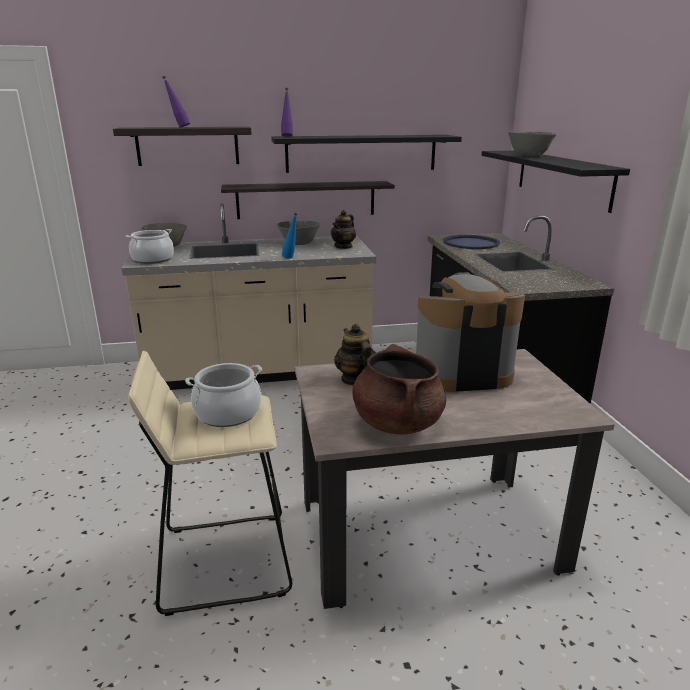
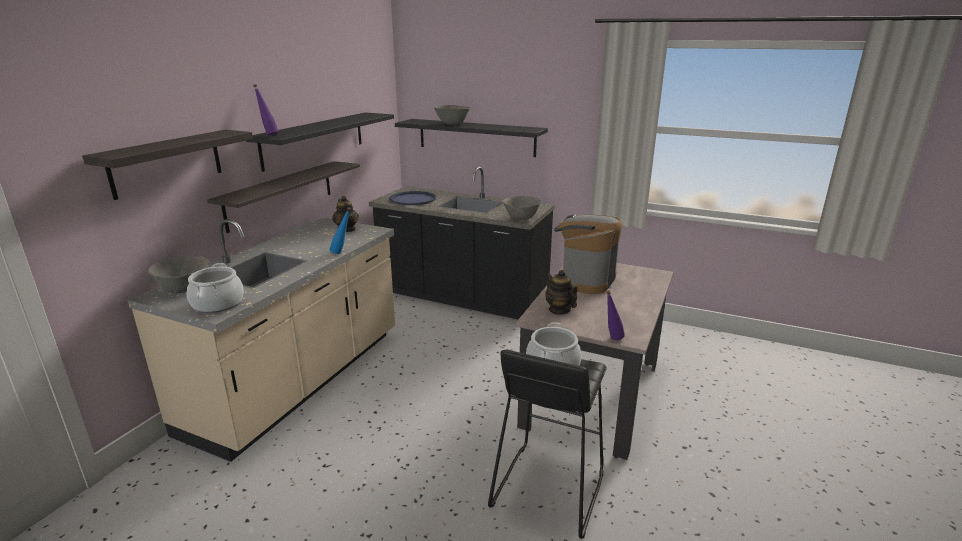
camera: 55 degrees left, 0 degrees up
(178, 127) = (170, 143): purple bottle -> purple bottle (611, 340)
(224, 560) = (547, 489): beige stool -> black stool
(299, 244) = (305, 240): grey bowl -> grey bowl (521, 218)
(355, 379) = (559, 310): teapot -> teapot turned 45 degrees clockwise
(397, 423) = (628, 317): brown cooking pot -> none

